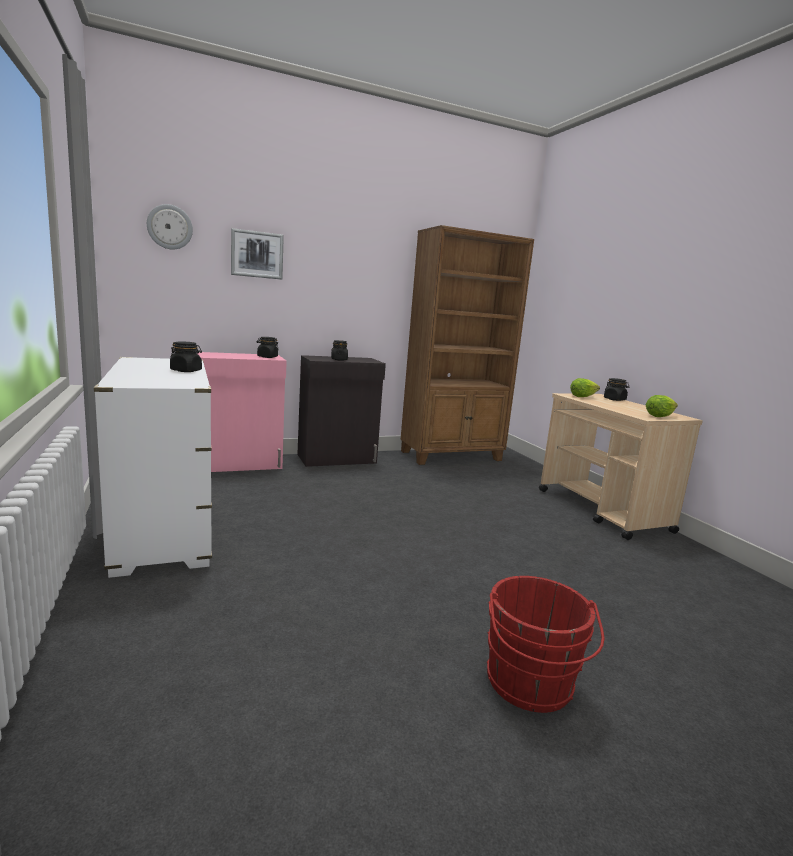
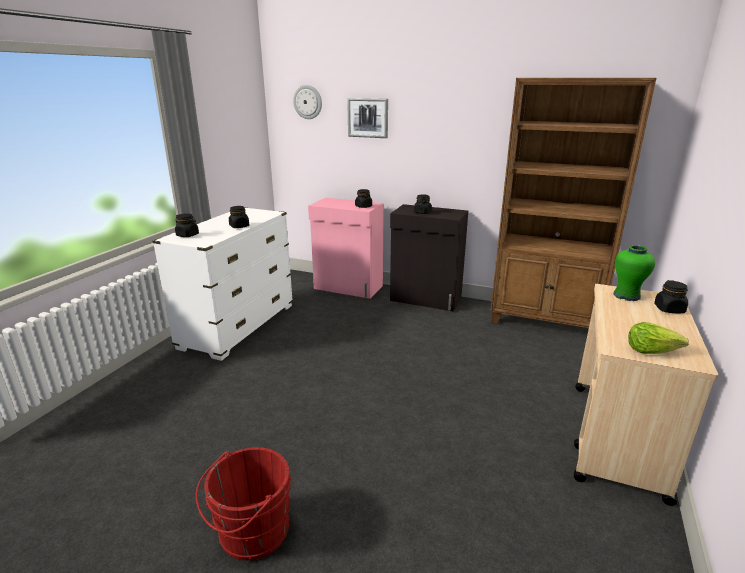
camera: 45 degrees right, 10 degrees up
(137, 380) = (187, 235): none -> black jar
(582, 396) = (627, 296): lettuce -> green vase

